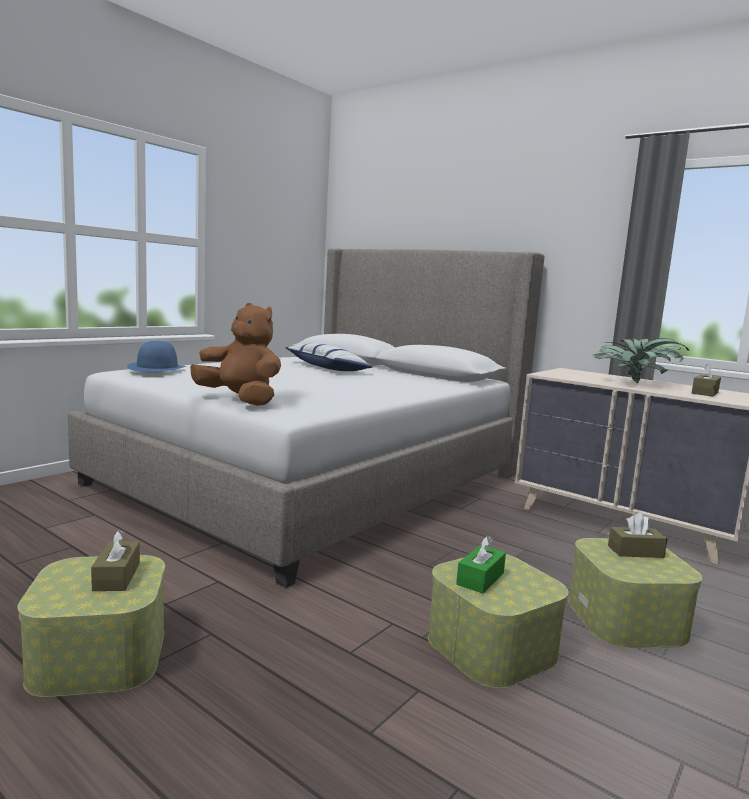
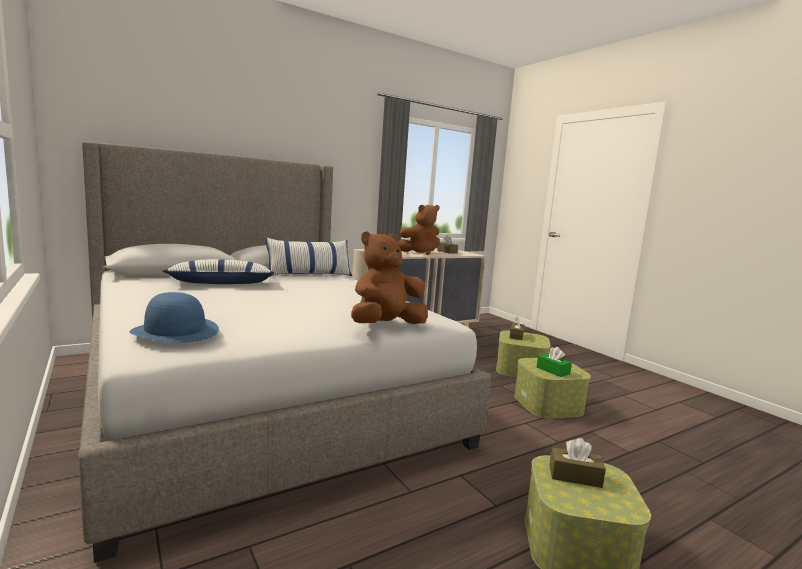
camera: 70 degrees left, 0 degrees up
(427, 380) = (309, 275): none -> pillow
(633, 384) = (420, 252): potted plant -> brown plush toy

